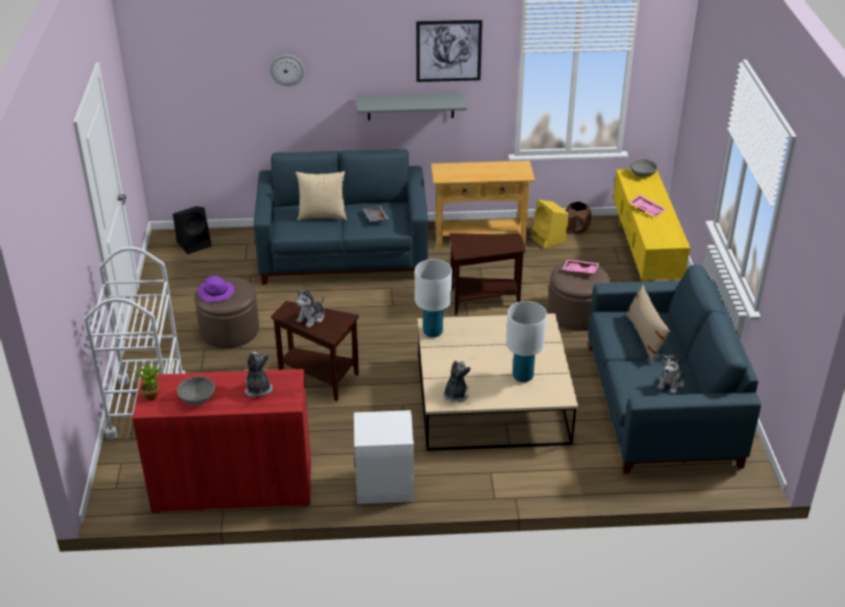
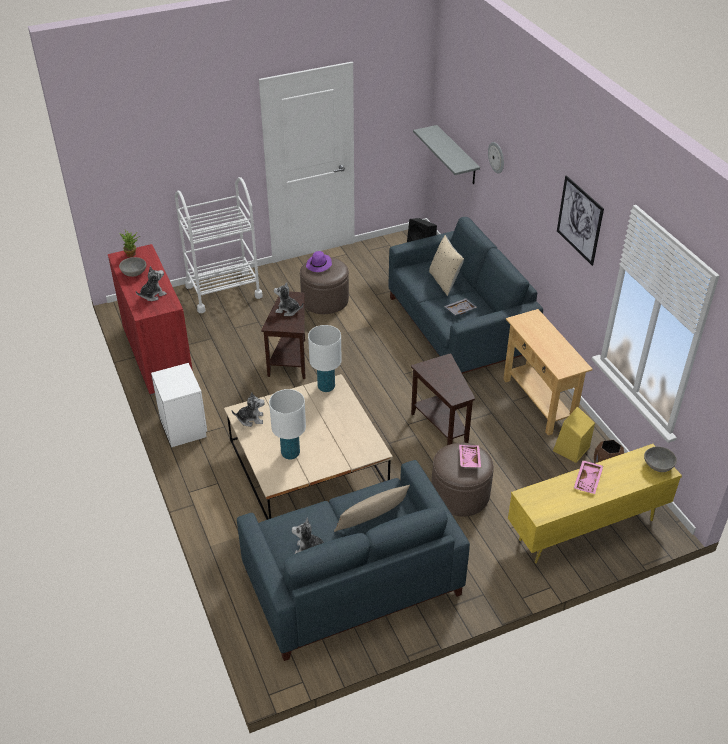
camera: 70 degrees right, 5 degrees up
(410, 106) = (551, 250): grey shelf -> grey shelf (457, 155)

